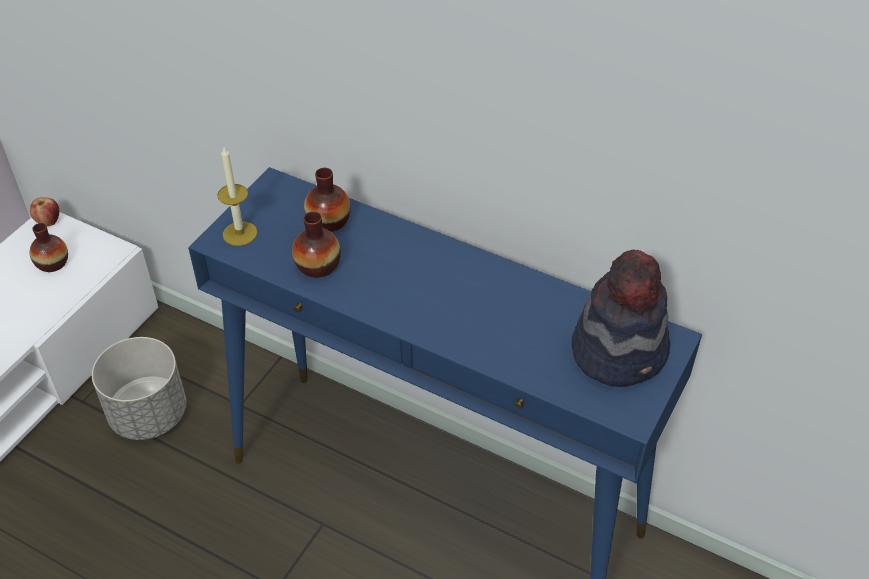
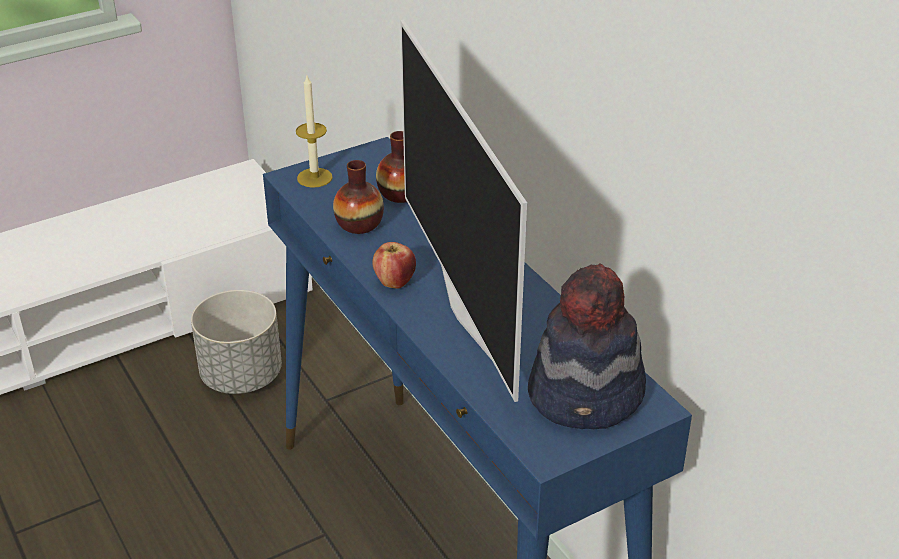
camera: 30 degrees right, 10 degrees down
(48, 222) = (246, 171): apple -> apple (394, 282)
(52, 263) = (224, 204): vase -> none
(474, 311) = (470, 309): none -> television

